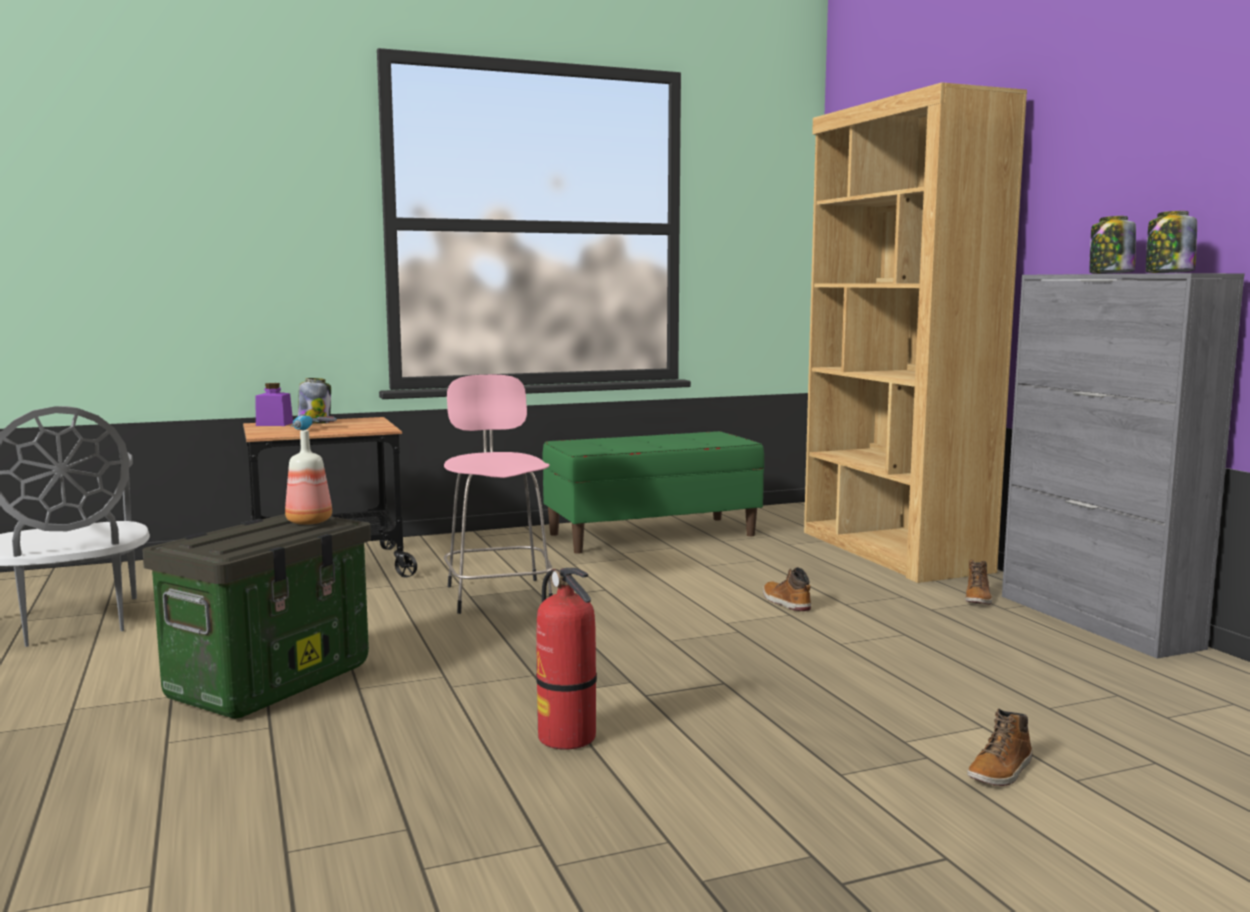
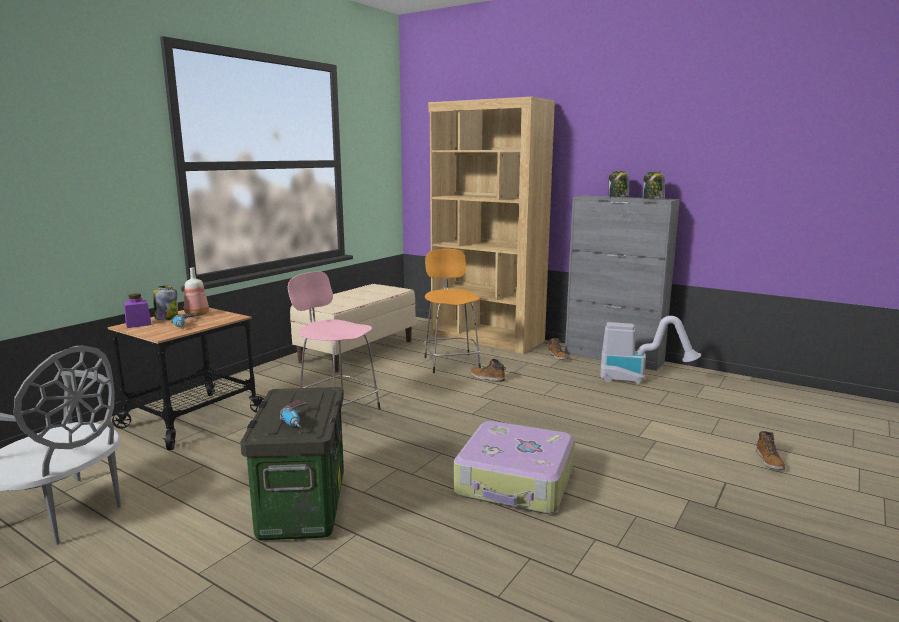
camera: 35 degrees left, 5 degrees up
(232, 540) = (297, 421): none -> power drill
(308, 521) = (308, 395): bottle -> bottle (196, 314)
(567, 738) = (516, 482): fire extinguisher -> suitcase
(652, 534) = (357, 351): green bench -> beige bench
(766, 572) = (451, 362): none -> orange stool
(1001, 771) = (686, 438): boot -> boot (769, 461)
(1083, 663) = (638, 379): none -> vacuum cleaner

